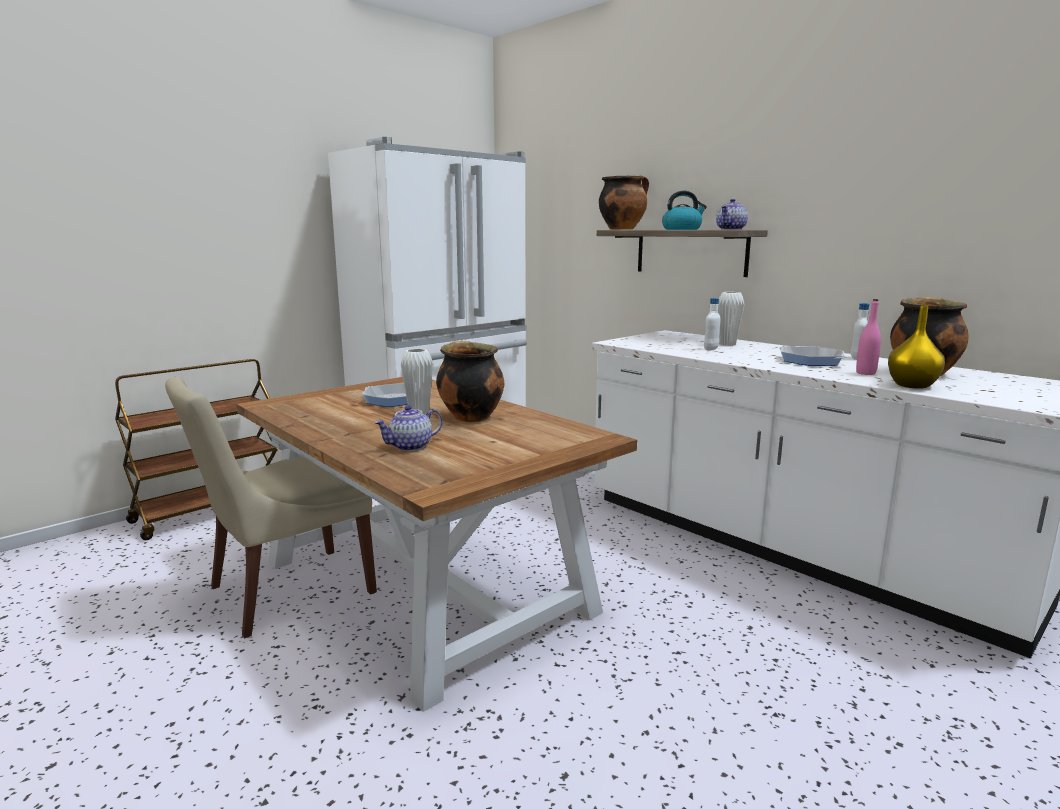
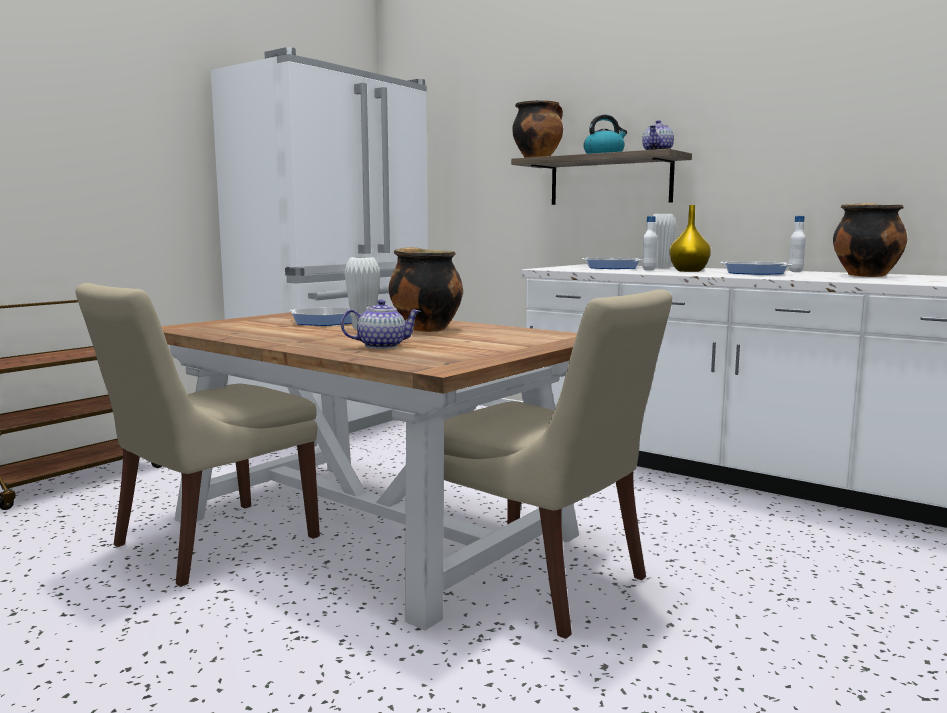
camera: 10 degrees left, 5 degrees down
(410, 446) = (382, 346): teapot -> teapot turned 150 degrees counterclockwise
(546, 668) = (542, 583): none -> beige chair
(680, 342) = (611, 267): none -> frying pan
(865, 373) = (815, 276): pink bottle -> none
(912, 386) = (866, 280): yellow vase -> yellow vase (689, 271)

